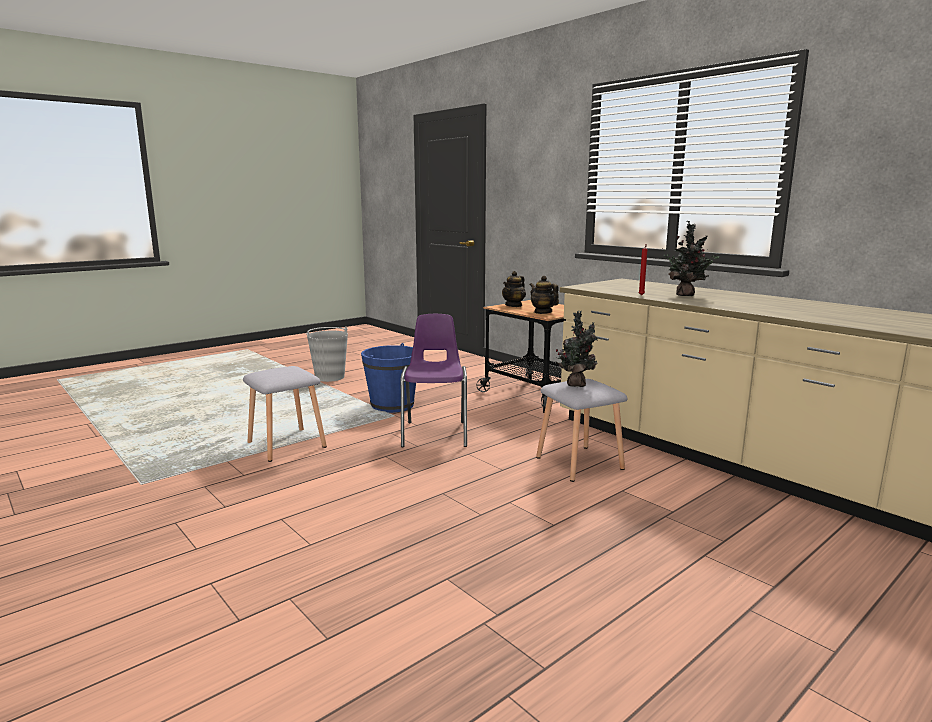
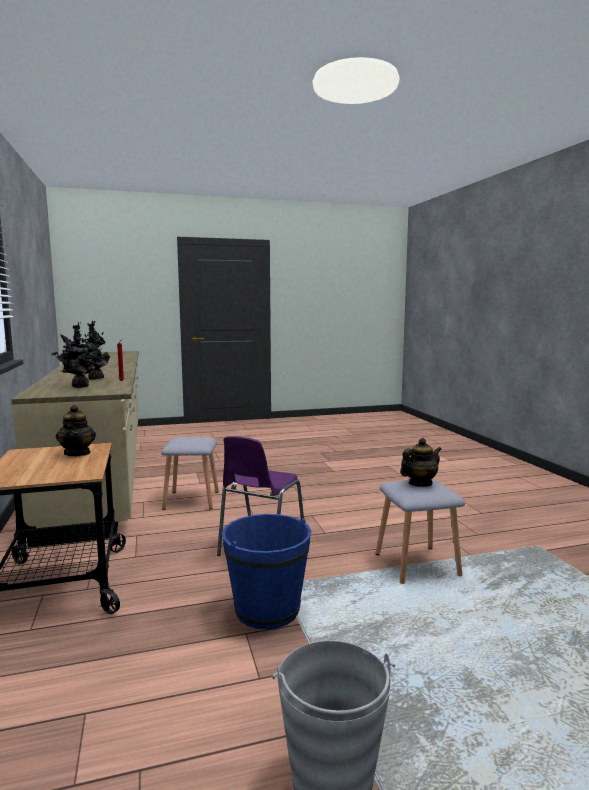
camera: 155 degrees left, 5 degrees down
(514, 305) = (57, 474): teapot -> teapot (420, 483)
(576, 384) = (193, 441): potted plant -> potted plant (79, 387)

